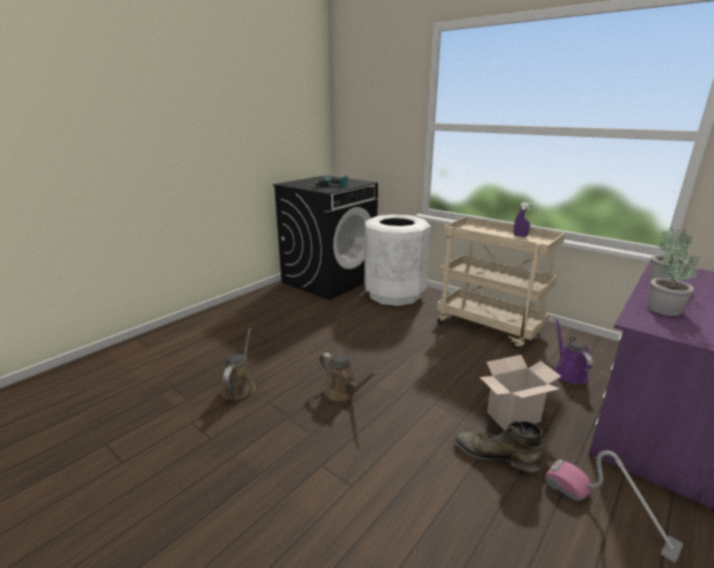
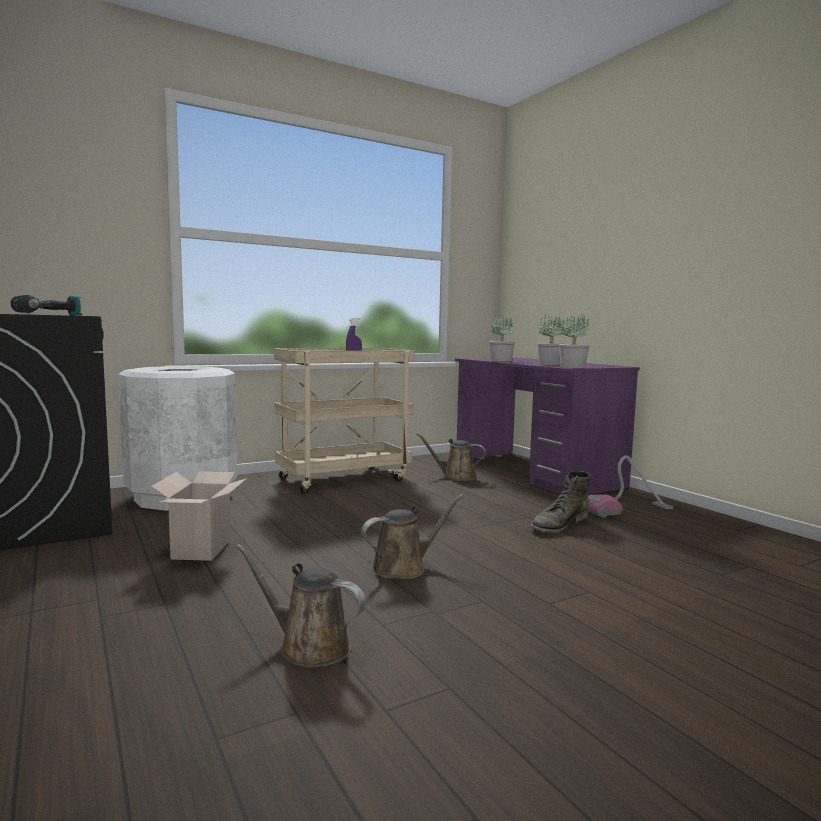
camera: 70 degrees left, 15 degrees down
(512, 418) = (509, 507): cardboard box -> cardboard box (203, 550)
(568, 372) = (456, 477): purple watering can -> brown watering can
(646, 324) = (573, 367): none -> potted plant

